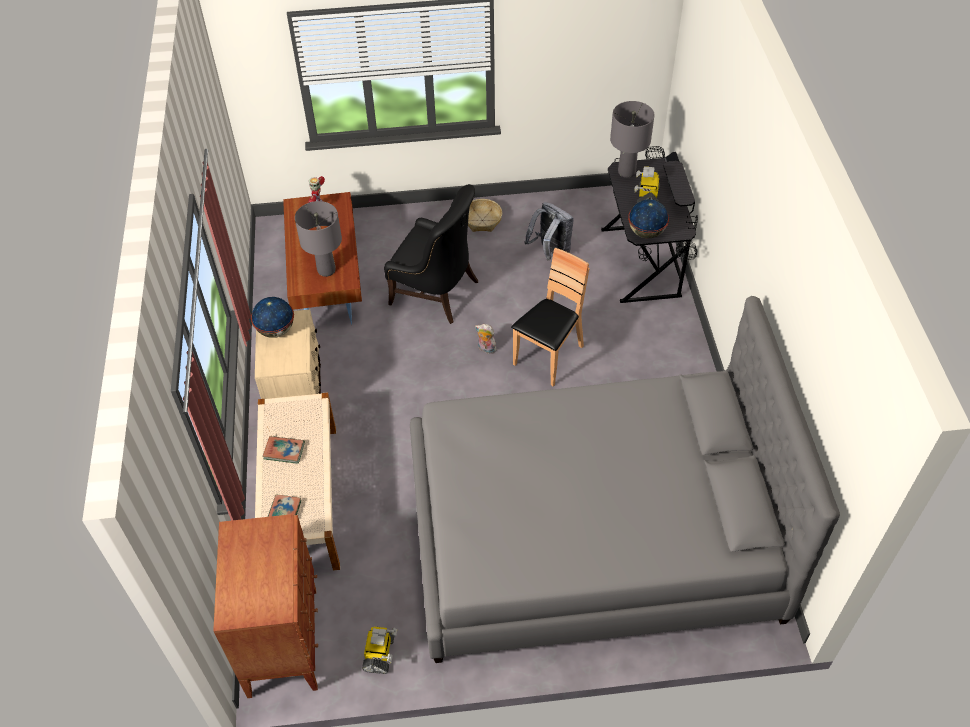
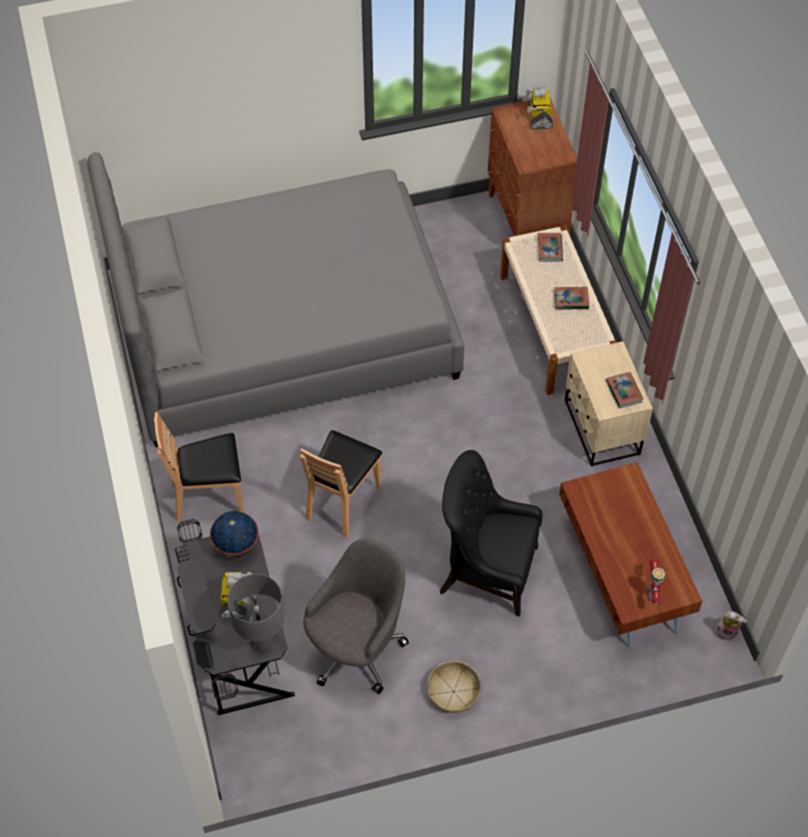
camera: 170 degrees right, 5 degrees up
(276, 330) = (624, 391): globe -> book
(326, 270) = (607, 500): grey table lamp -> none
(380, 654) = (447, 222): toy robot -> toy robot (539, 116)
(485, 349) = (413, 502): plush toy -> plush toy (727, 632)
(550, 252) = (357, 649): grey backpack -> grey office chair
(670, 374) = (209, 496): none -> brown chair

